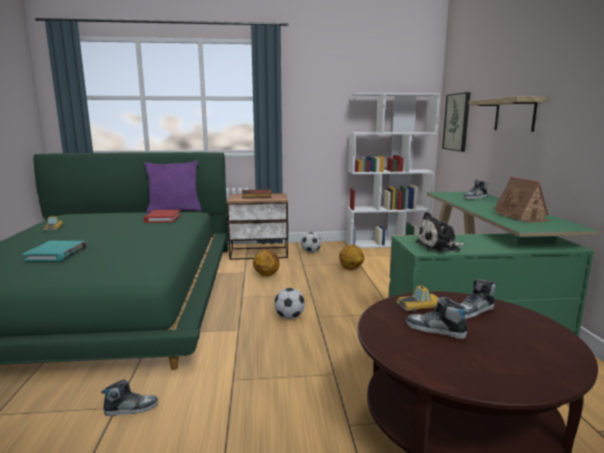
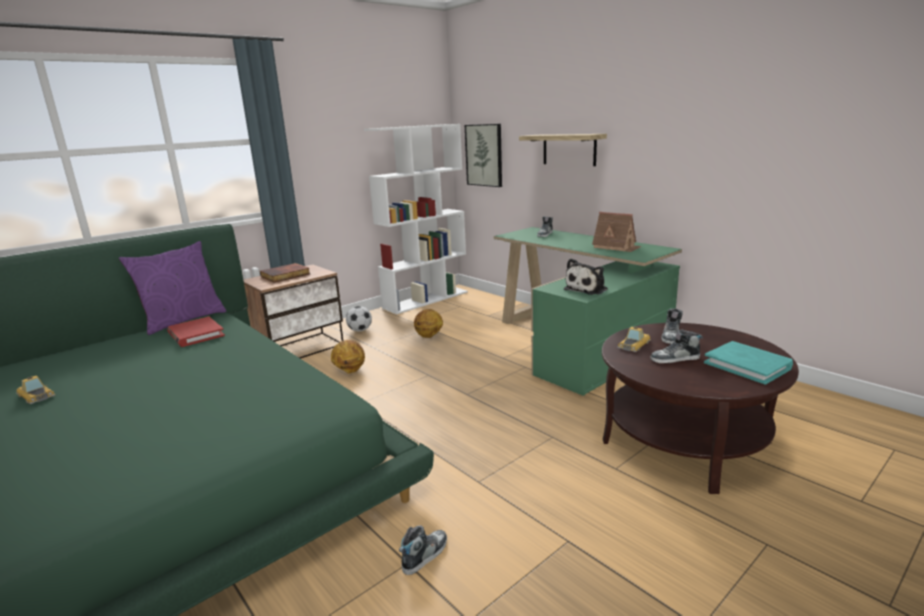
camera: 35 degrees left, 5 degrees up
(57, 254) = (154, 424): turquoise book -> turquoise book (747, 365)
(289, 317) = (441, 405): football -> none

